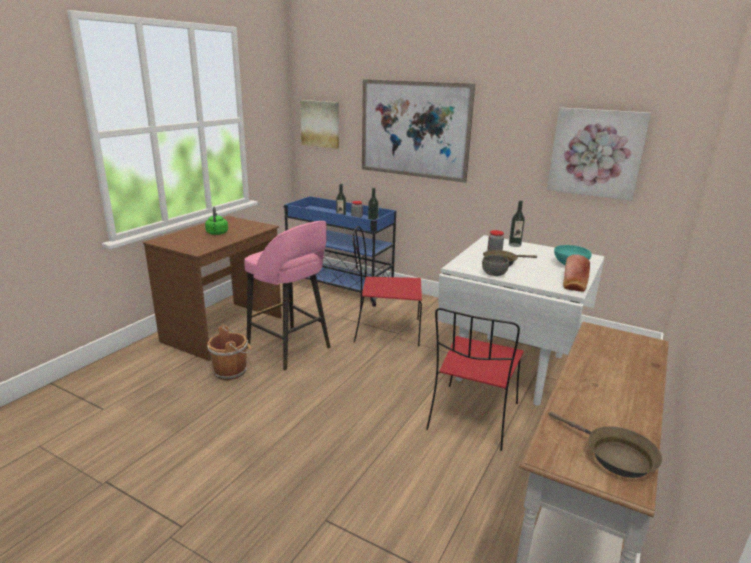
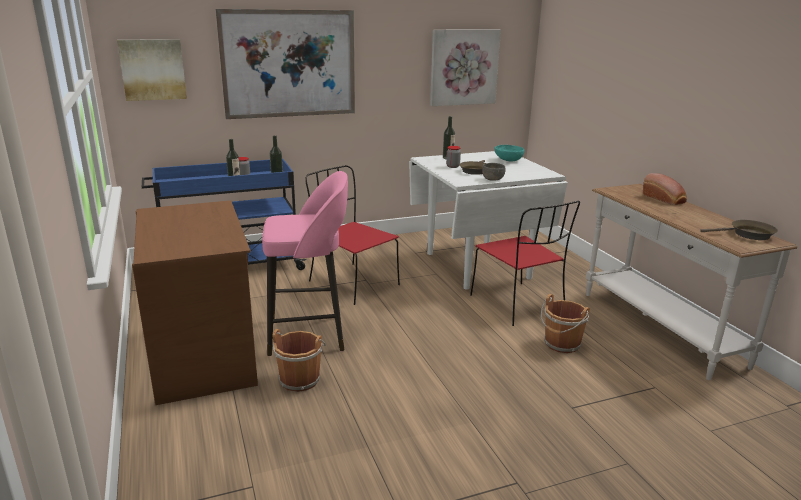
camera: 50 degrees left, 0 degrees up
(217, 233) = (193, 226): green kettle -> none
(385, 330) = (352, 283): red chair -> red chair turned 90 degrees clockwise
(433, 472) = (561, 344): none -> brown bucket
(574, 283) = (540, 170): bread -> bread (664, 199)

